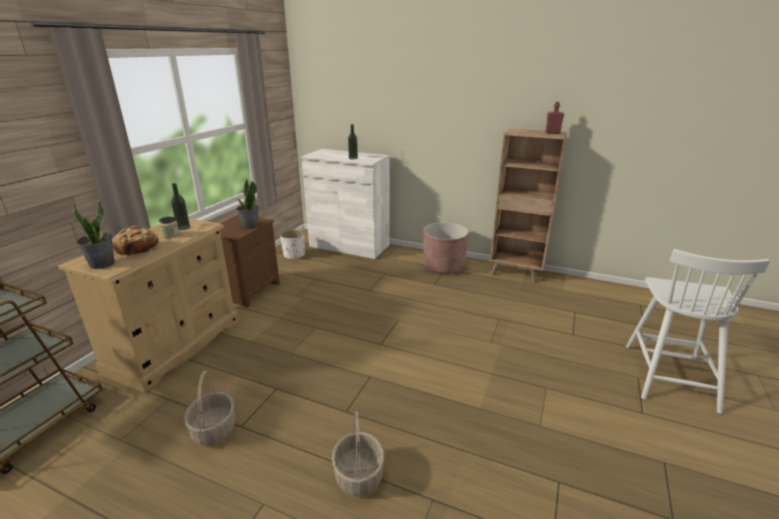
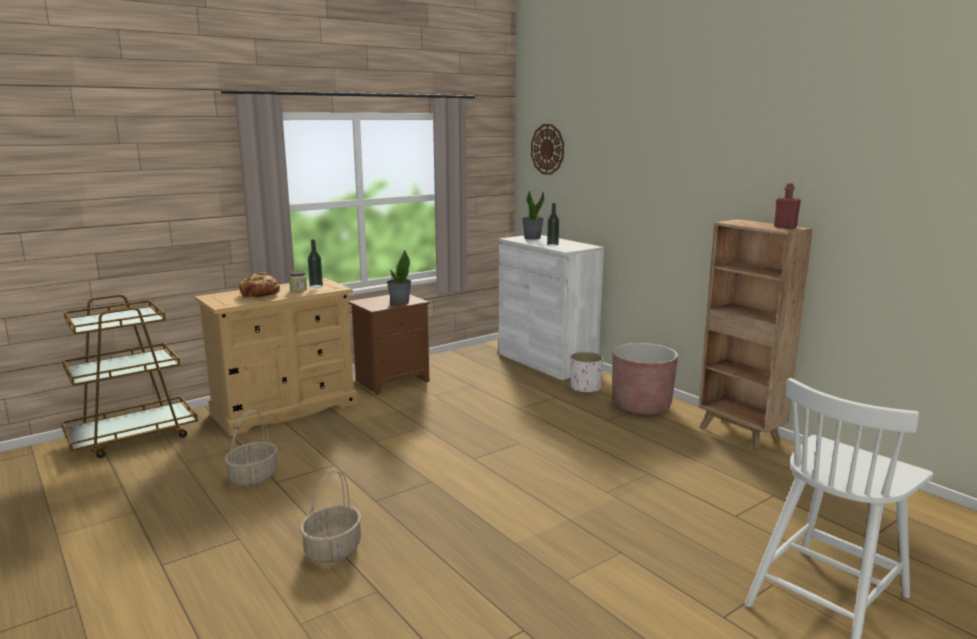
camera: 30 degrees right, 10 degrees down
(101, 264) = (223, 300): potted plant -> potted plant (532, 238)
(294, 255) = (472, 359): white planter -> white planter (585, 388)
(327, 78) = (547, 149): none -> wall clock

